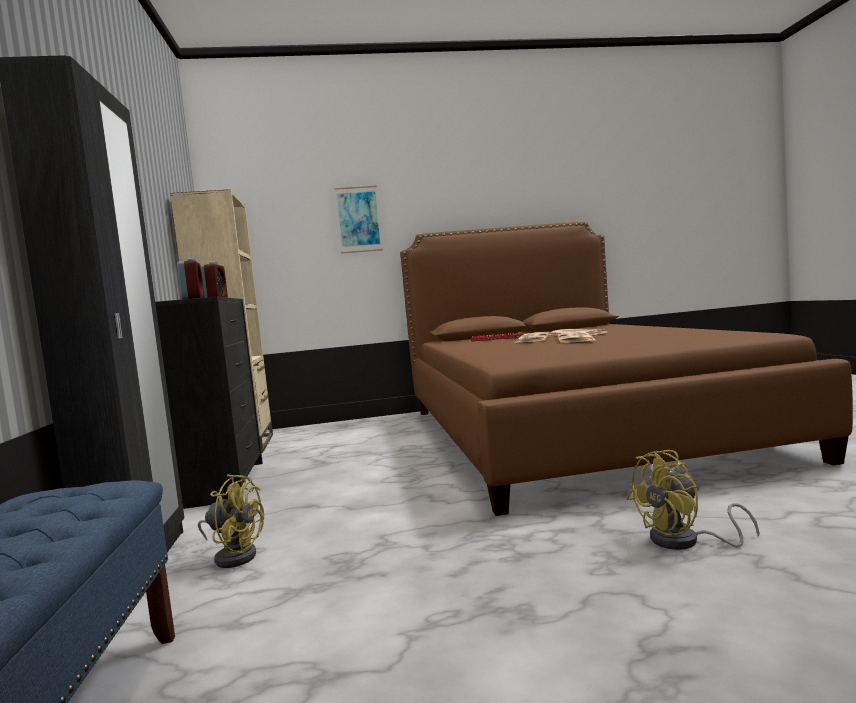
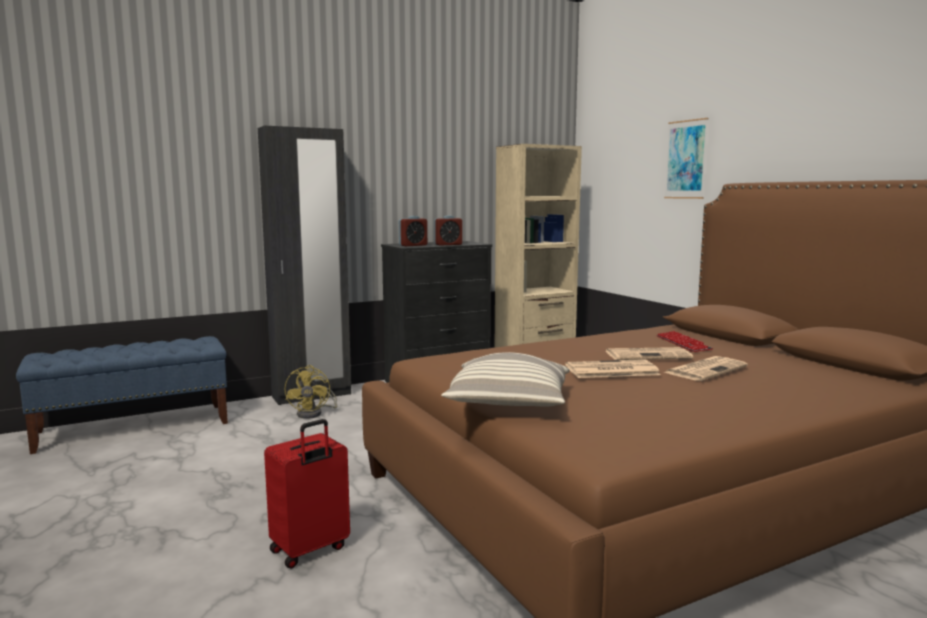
camera: 70 degrees right, 5 degrees up
(663, 345) = (509, 404): none -> pillow
(685, 542) = (310, 550): yellow fan -> red suitcase

